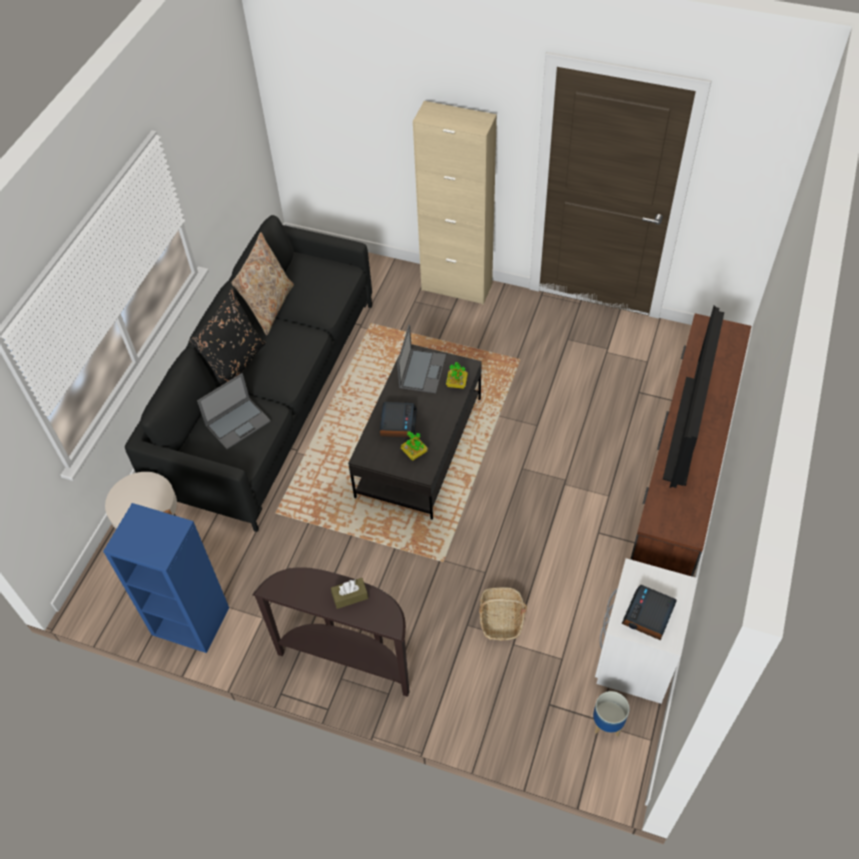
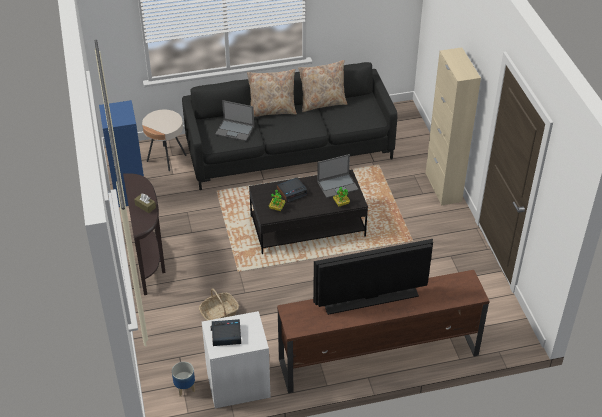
camera: 55 degrees right, 10 degrees down
(235, 364) = (272, 110): black pillow -> beige pillow

